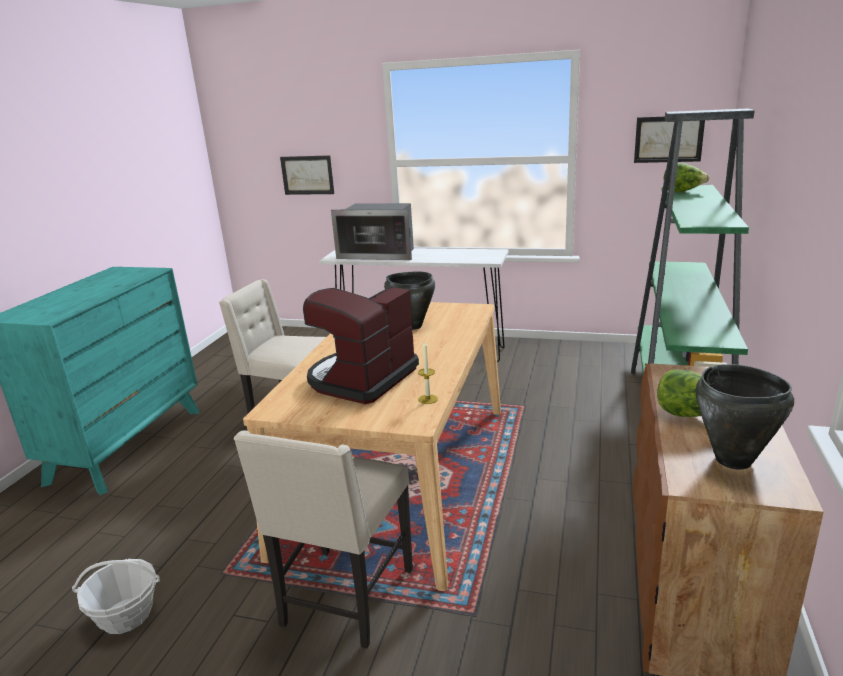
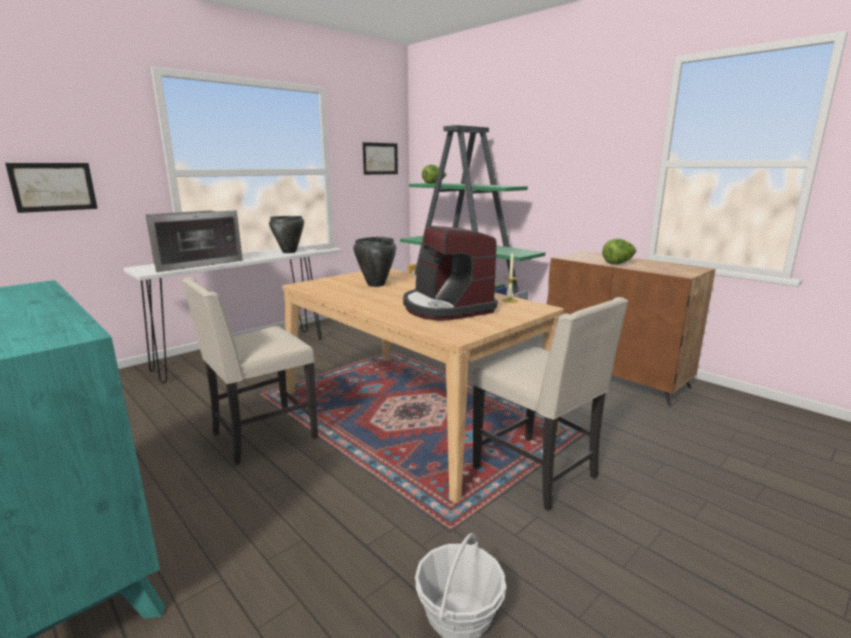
camera: 60 degrees left, 5 degrees down
(733, 460) = (667, 267): black cooking pot -> black cooking pot (289, 252)

